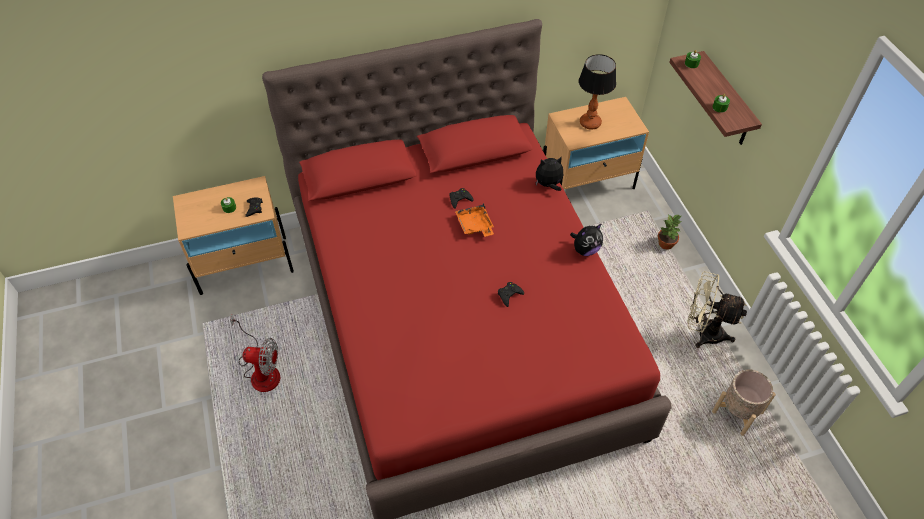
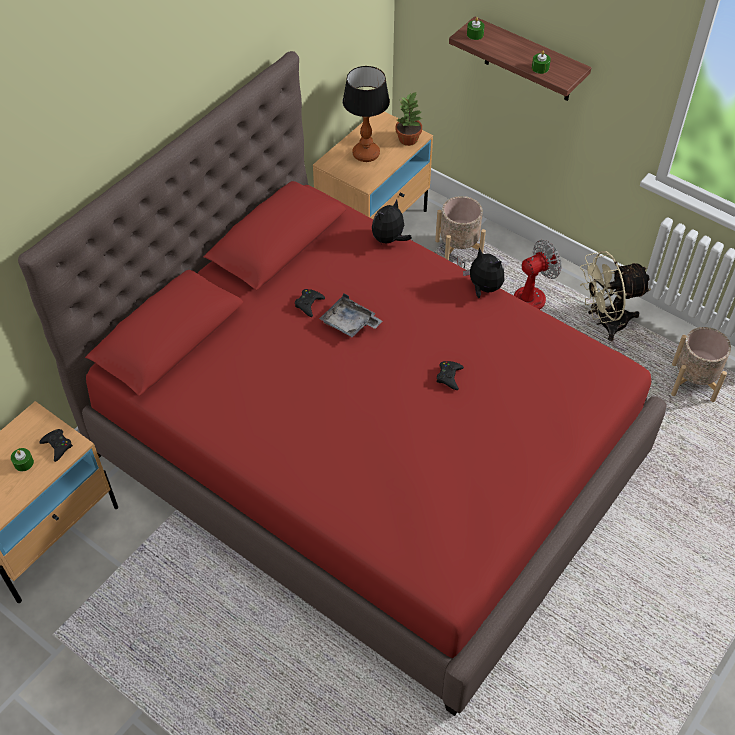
camera: 35 degrees left, 0 degrees up
(261, 370) = (177, 642): fan -> fan (517, 296)
(475, 225) = (350, 323): orange tray -> grey tray
(585, 249) = (483, 288): plush toy -> plush toy turned 75 degrees counterclockwise
(635, 226) = (458, 250): none -> beige planter
(666, 244) = (502, 253): potted plant -> potted plant (409, 139)

